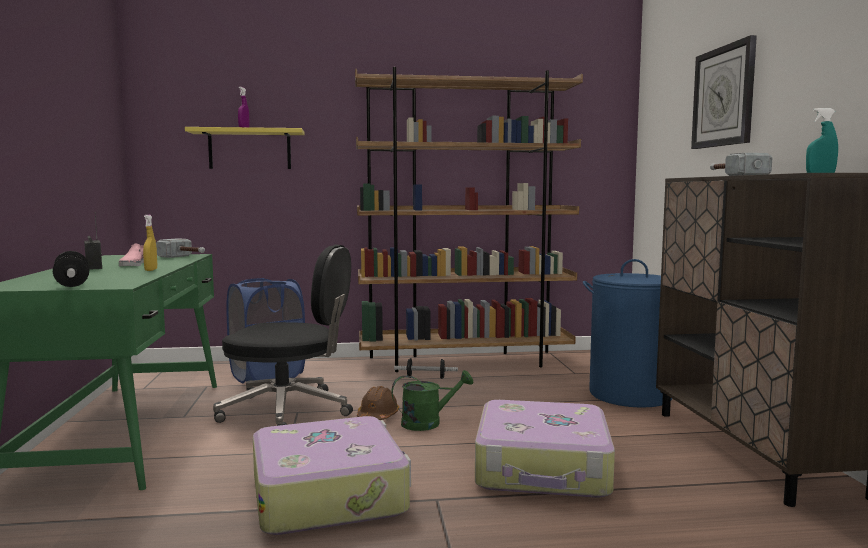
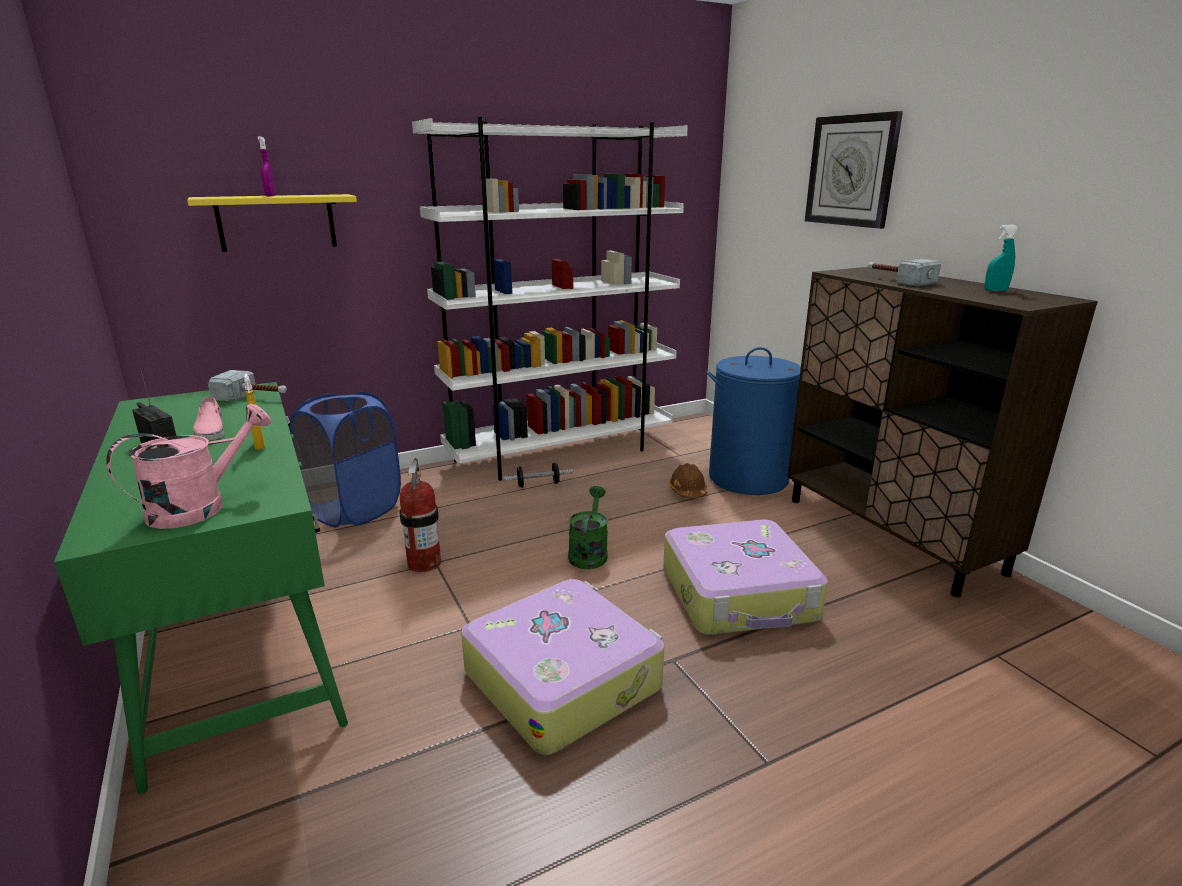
camera: 20 degrees left, 15 degrees up
(72, 283) = (200, 506): dumbbell -> pink watering can
(288, 411) = (424, 563): black office chair -> fire extinguisher
(378, 416) = (529, 552): brown hard hat -> brown hard hat (688, 491)
(428, 423) = (589, 553): green watering can -> green watering can turned 45 degrees counterclockwise
(465, 361) = (562, 453): brown bookcase -> white bookcase

